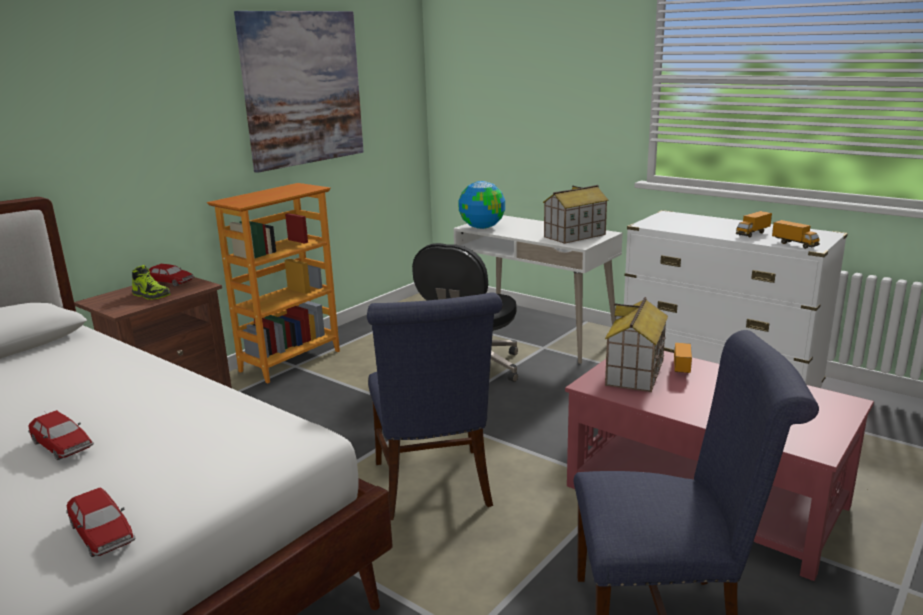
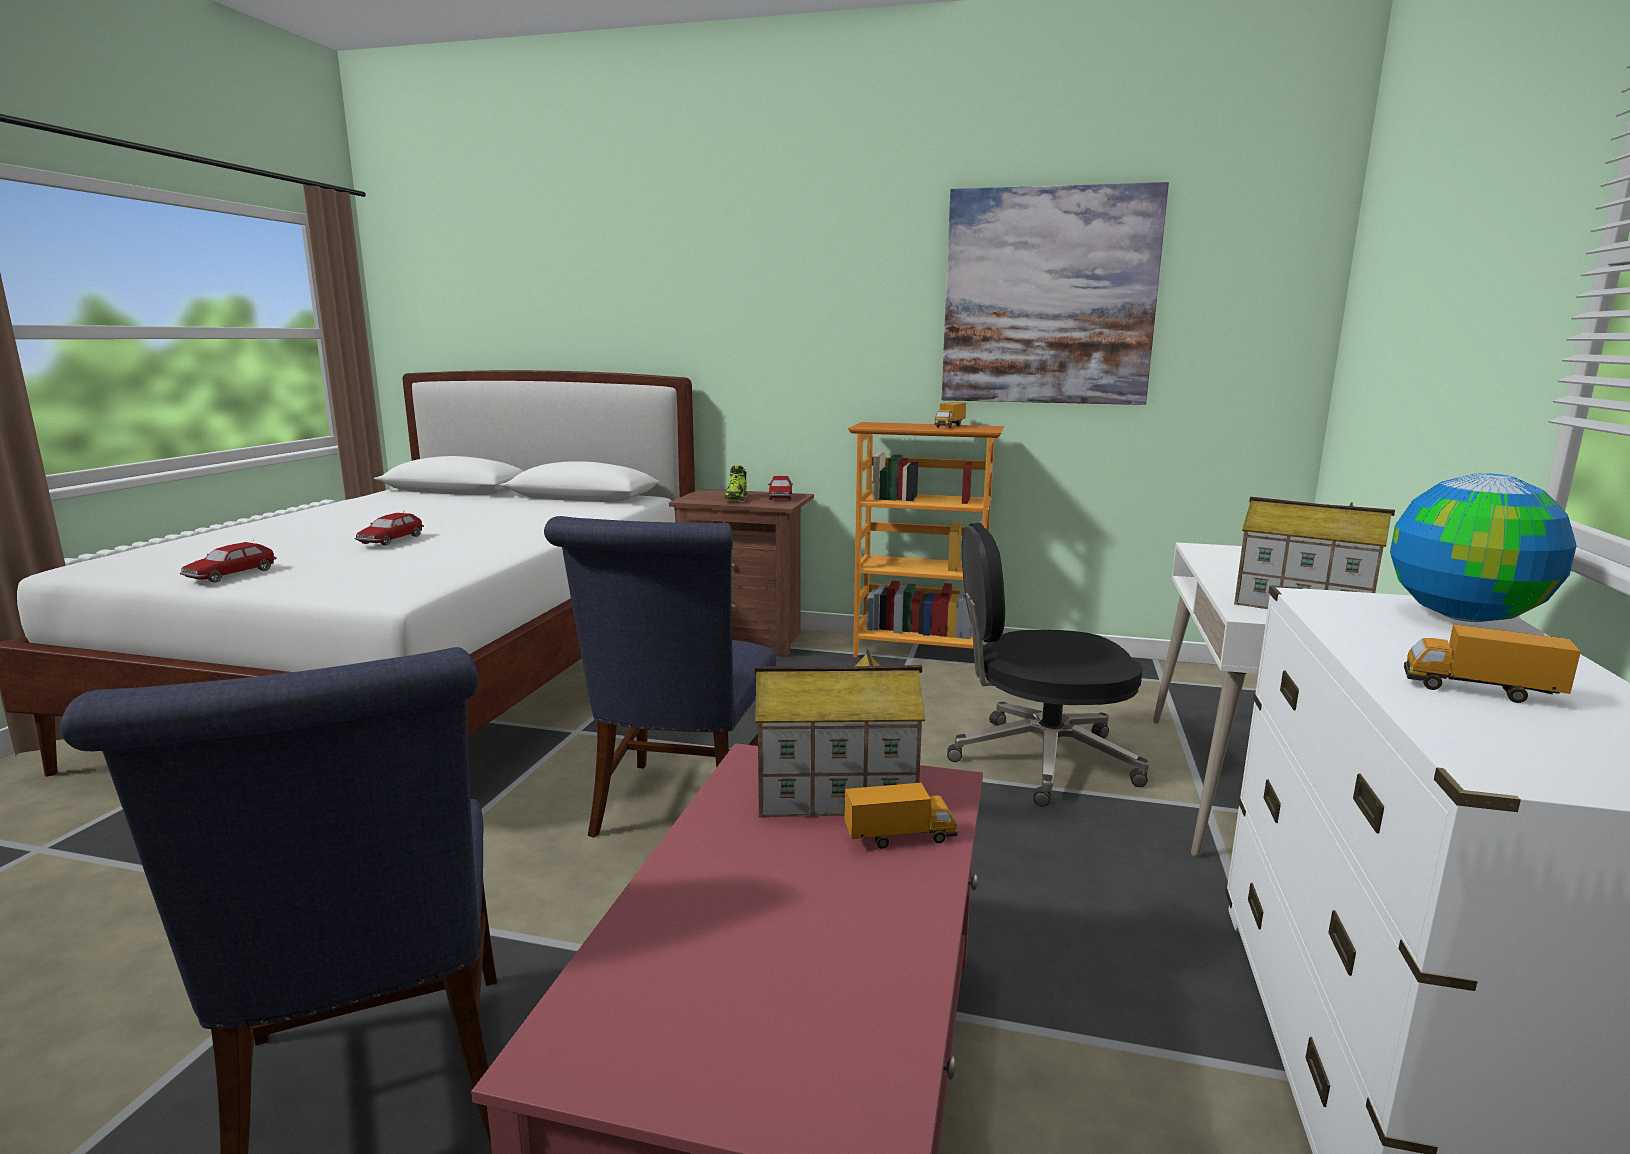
camera: 65 degrees right, 5 degrees down
(434, 488) = (681, 811): blue chair -> blue chair turned 45 degrees counterclockwise
(481, 227) = (1212, 553): globe -> globe (1462, 616)
(794, 244) = (1476, 745): toy truck -> toy truck (949, 426)

